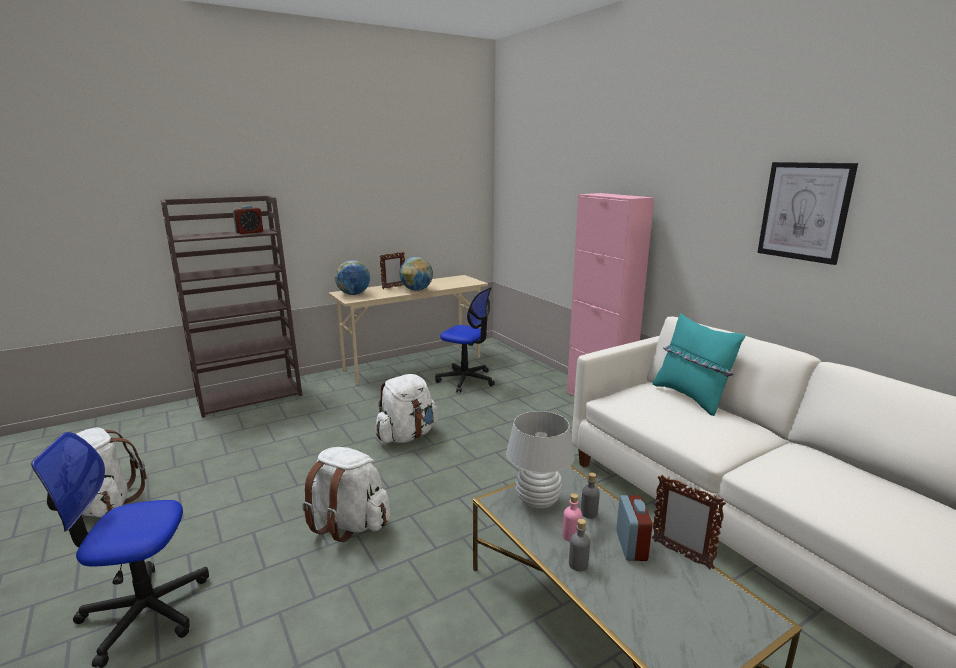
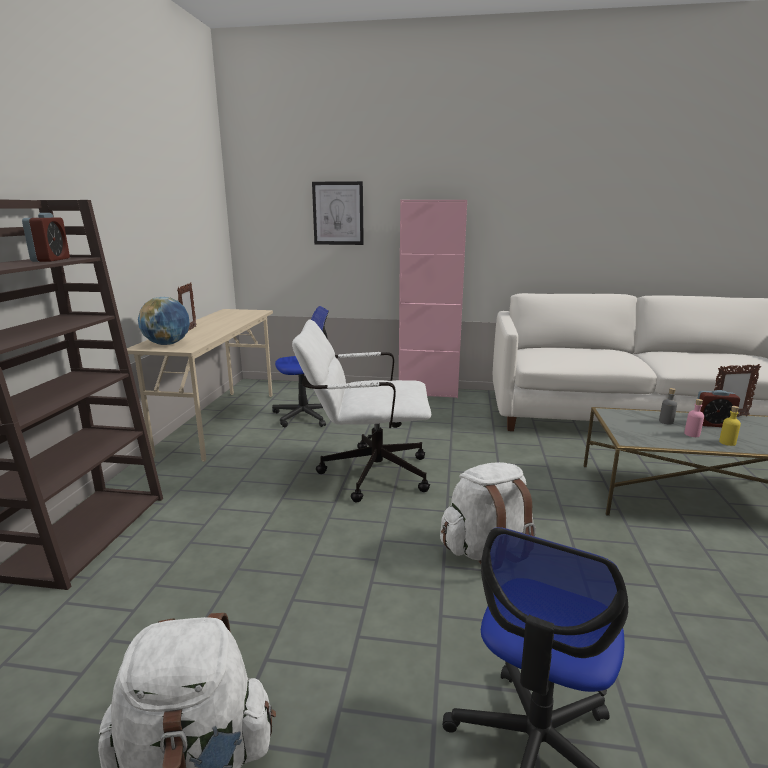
camera: 50 degrees left, 0 degrees up
(407, 436) = (365, 473): white backpack -> white office chair
(416, 290) = (226, 327): globe -> none
(537, 501) = (639, 429): white table lamp -> none
(578, 564) = (727, 442): grey bottle -> yellow bottle
(631, 546) = (712, 424): alarm clock -> alarm clock turned 150 degrees clockwise
(691, 397) = (564, 347): turquoise pillow -> none
(804, 211) = (597, 201): picture -> picture (338, 213)

